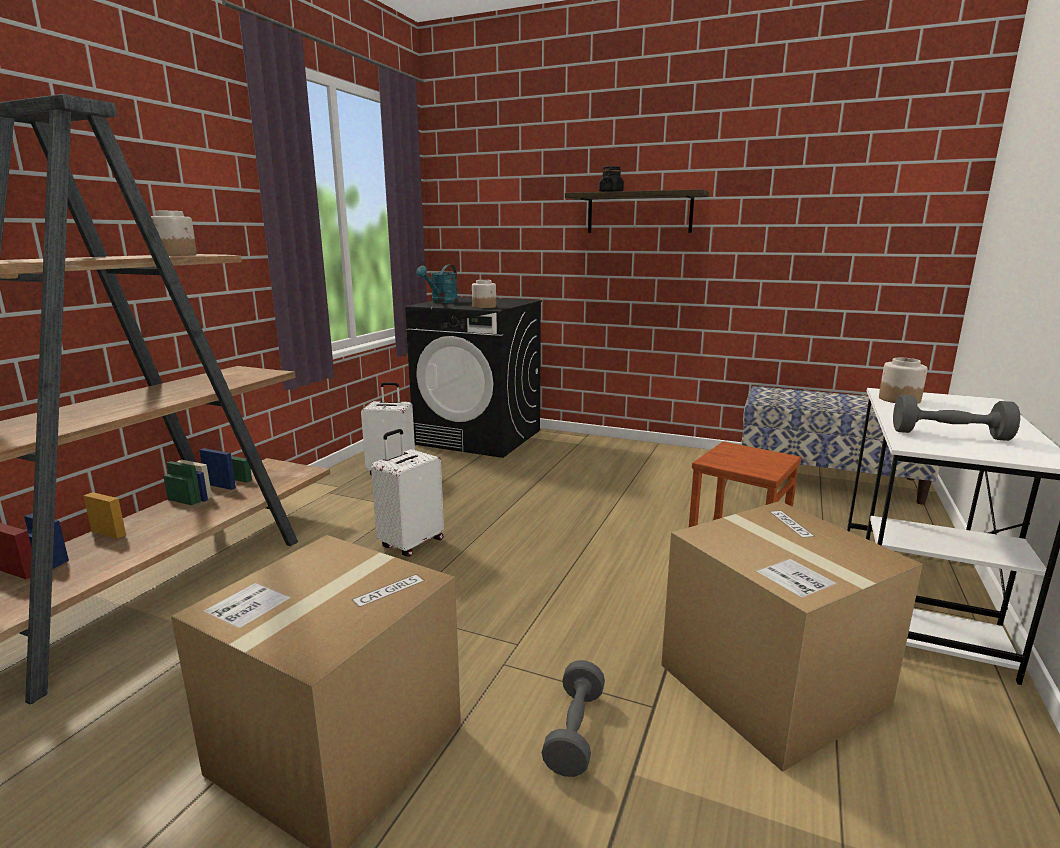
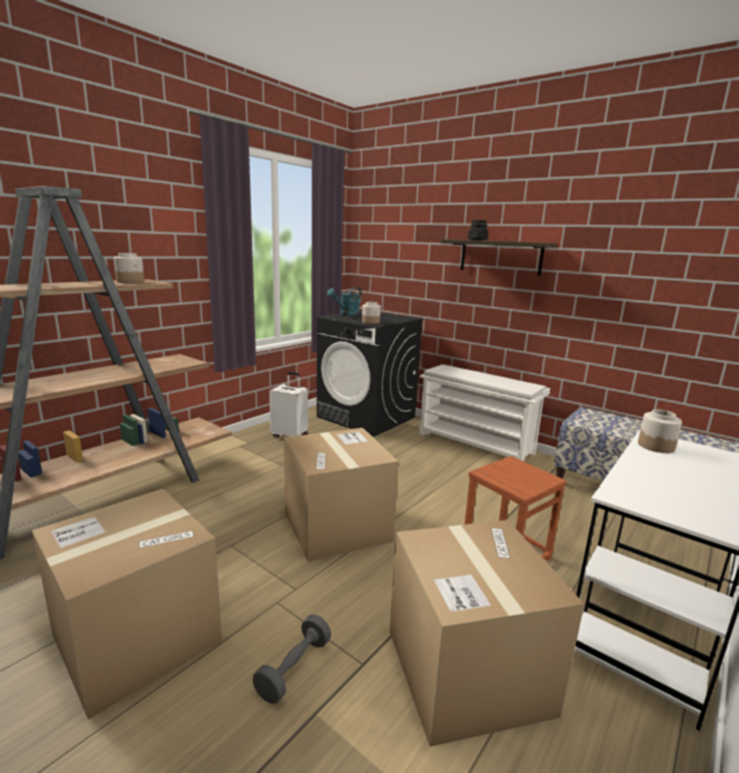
camera: 15 degrees right, 0 degrees up
(411, 543) = (270, 495): white suitcase -> none
(523, 564) = (337, 526): none -> cardboard box
(630, 449) = (476, 443): none -> white shoe rack
(949, 435) = (662, 491): grey dumbbell -> none

